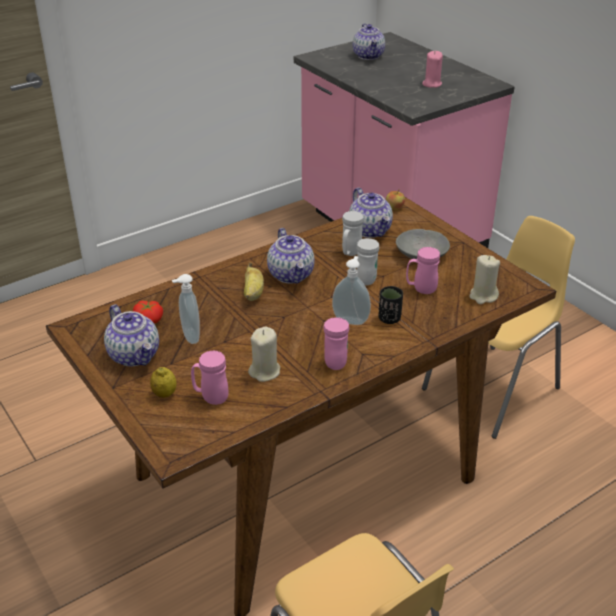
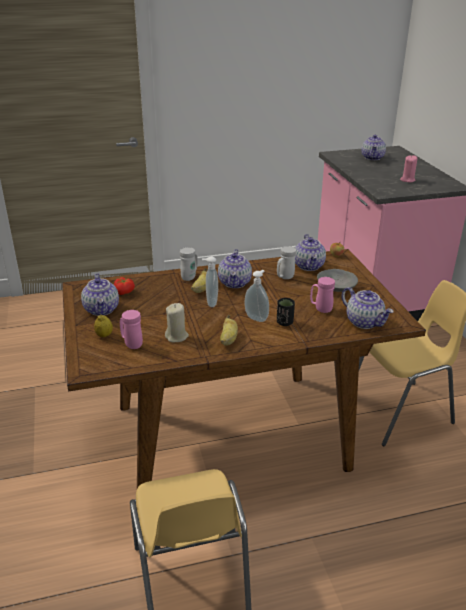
camera: 20 degrees right, 5 degrees down
(189, 337) = (143, 306): soap dispenser -> soap dispenser (210, 303)
(334, 360) = (228, 340): pink mug -> banana
(367, 278) = (286, 294): white mug -> white mug (190, 277)
(483, 296) = (364, 322): beige candle -> teapot

